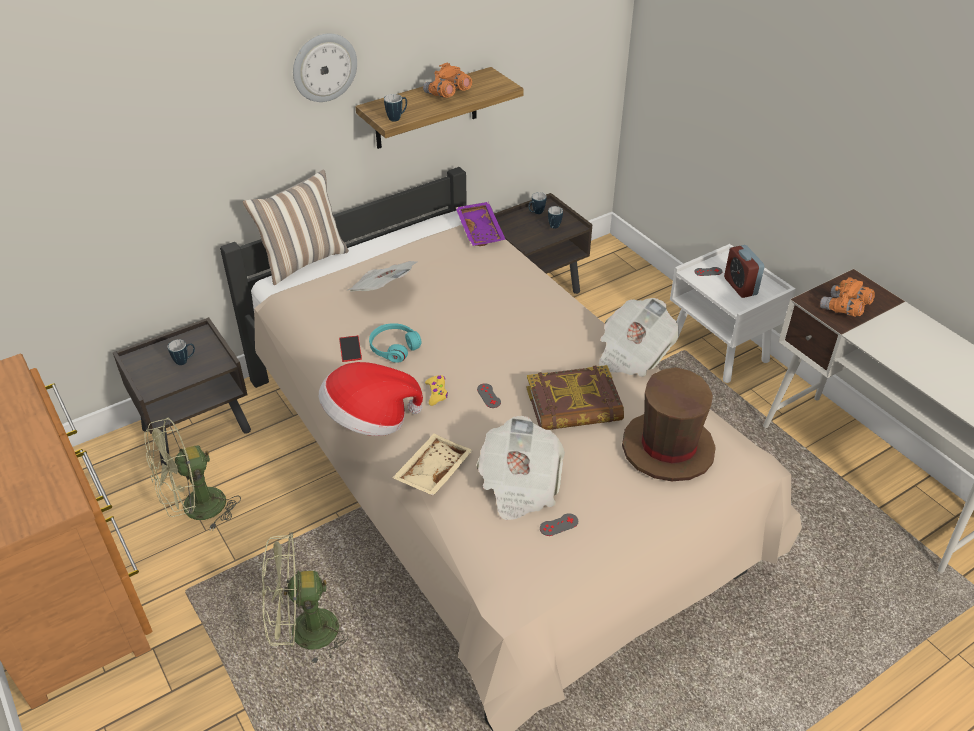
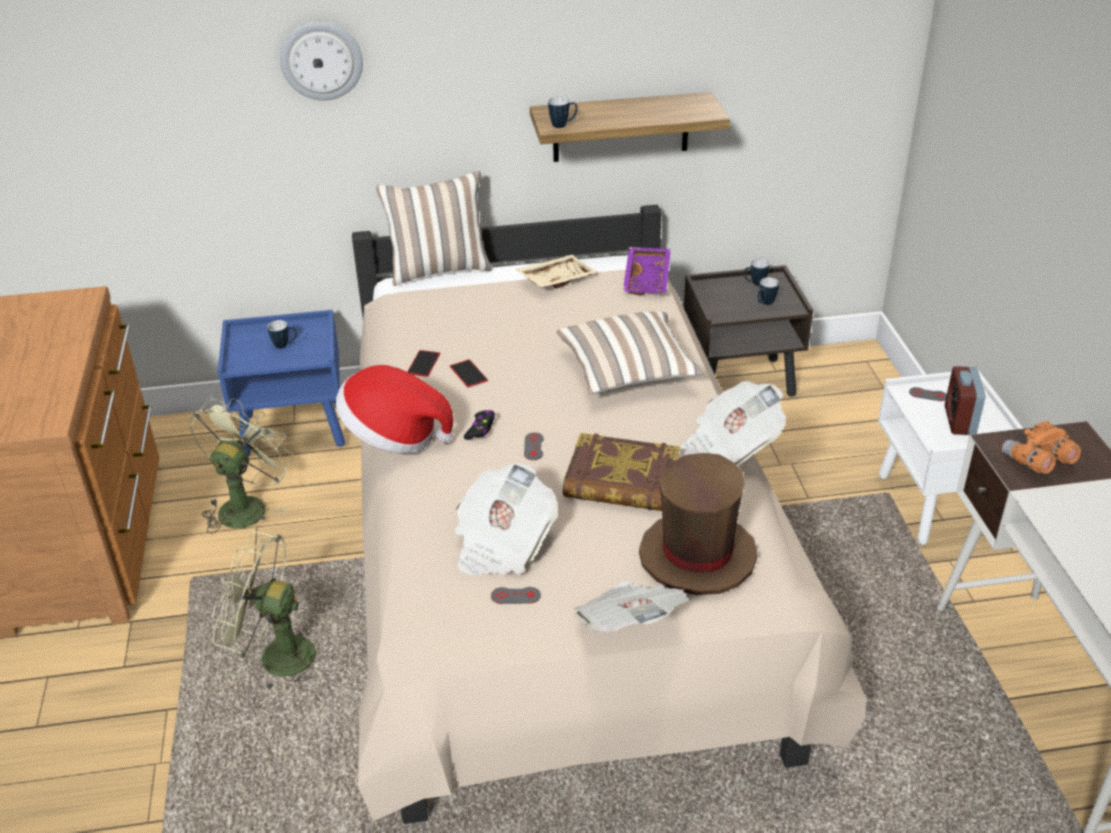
camera: 25 degrees right, 5 degrees down
(195, 510) = (246, 505): green fan -> green fan turned 120 degrees clockwise
(198, 429) = (295, 430): brown nightstand -> blue nightstand
(324, 67) = (495, 55): wall clock -> wall clock (321, 60)
(383, 291) = (497, 316): newspaper -> newspaper (629, 625)
(394, 347) = (468, 373): turquoise headphones -> phone
(432, 471) = (421, 503): beige tray -> beige tray (556, 279)
(436, 393) = (480, 429): yellow game controller -> black game controller
(447, 95) = (637, 112): orange binoculars -> none
(518, 313) = (628, 372): none -> pillow

